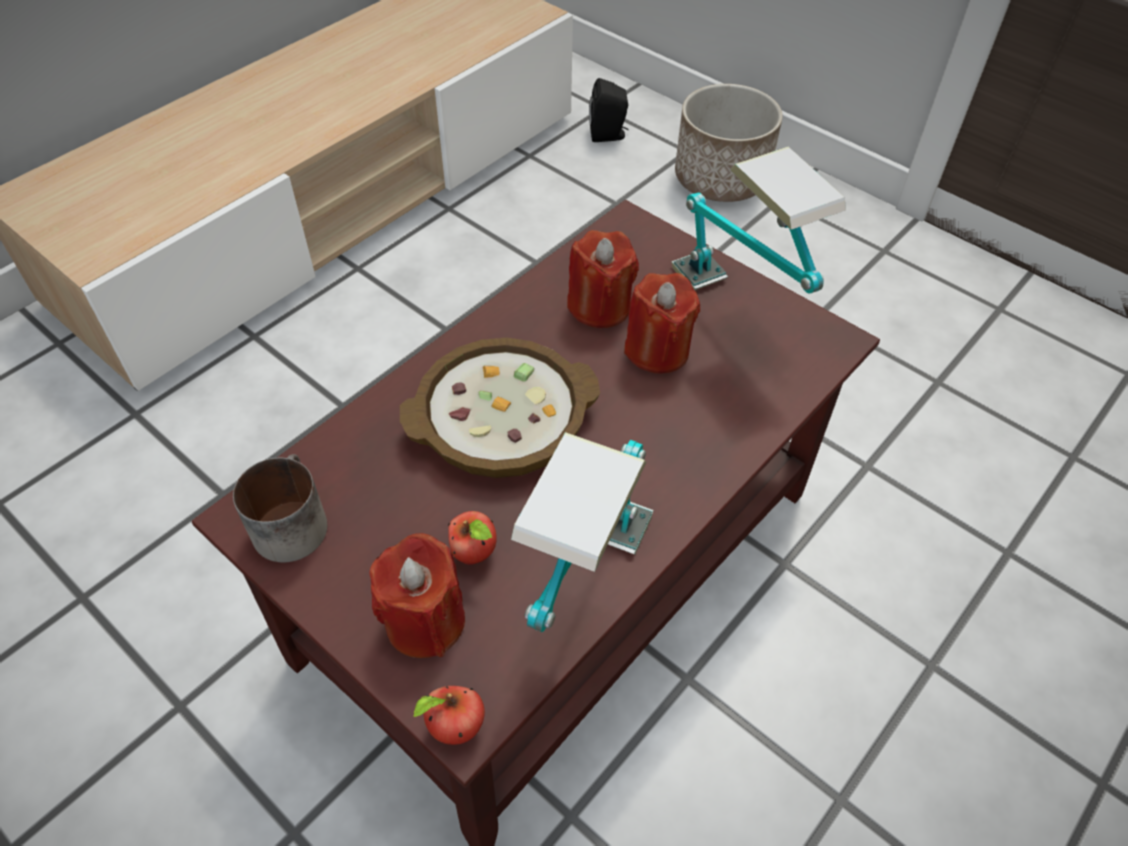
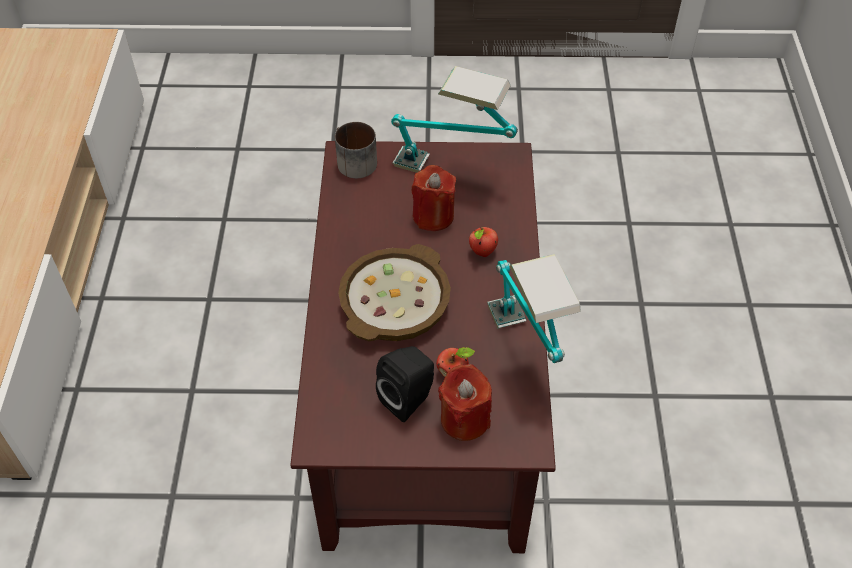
camera: 40 degrees left, 0 degrees up
(289, 521) = (344, 427): mug -> mug (352, 162)
(454, 730) = (528, 451): apple -> apple (482, 253)
(599, 307) = (379, 211): red candle -> none
(609, 135) = (185, 103): black speaker -> black speaker (409, 399)
(721, 178) = (289, 93): planter -> none

